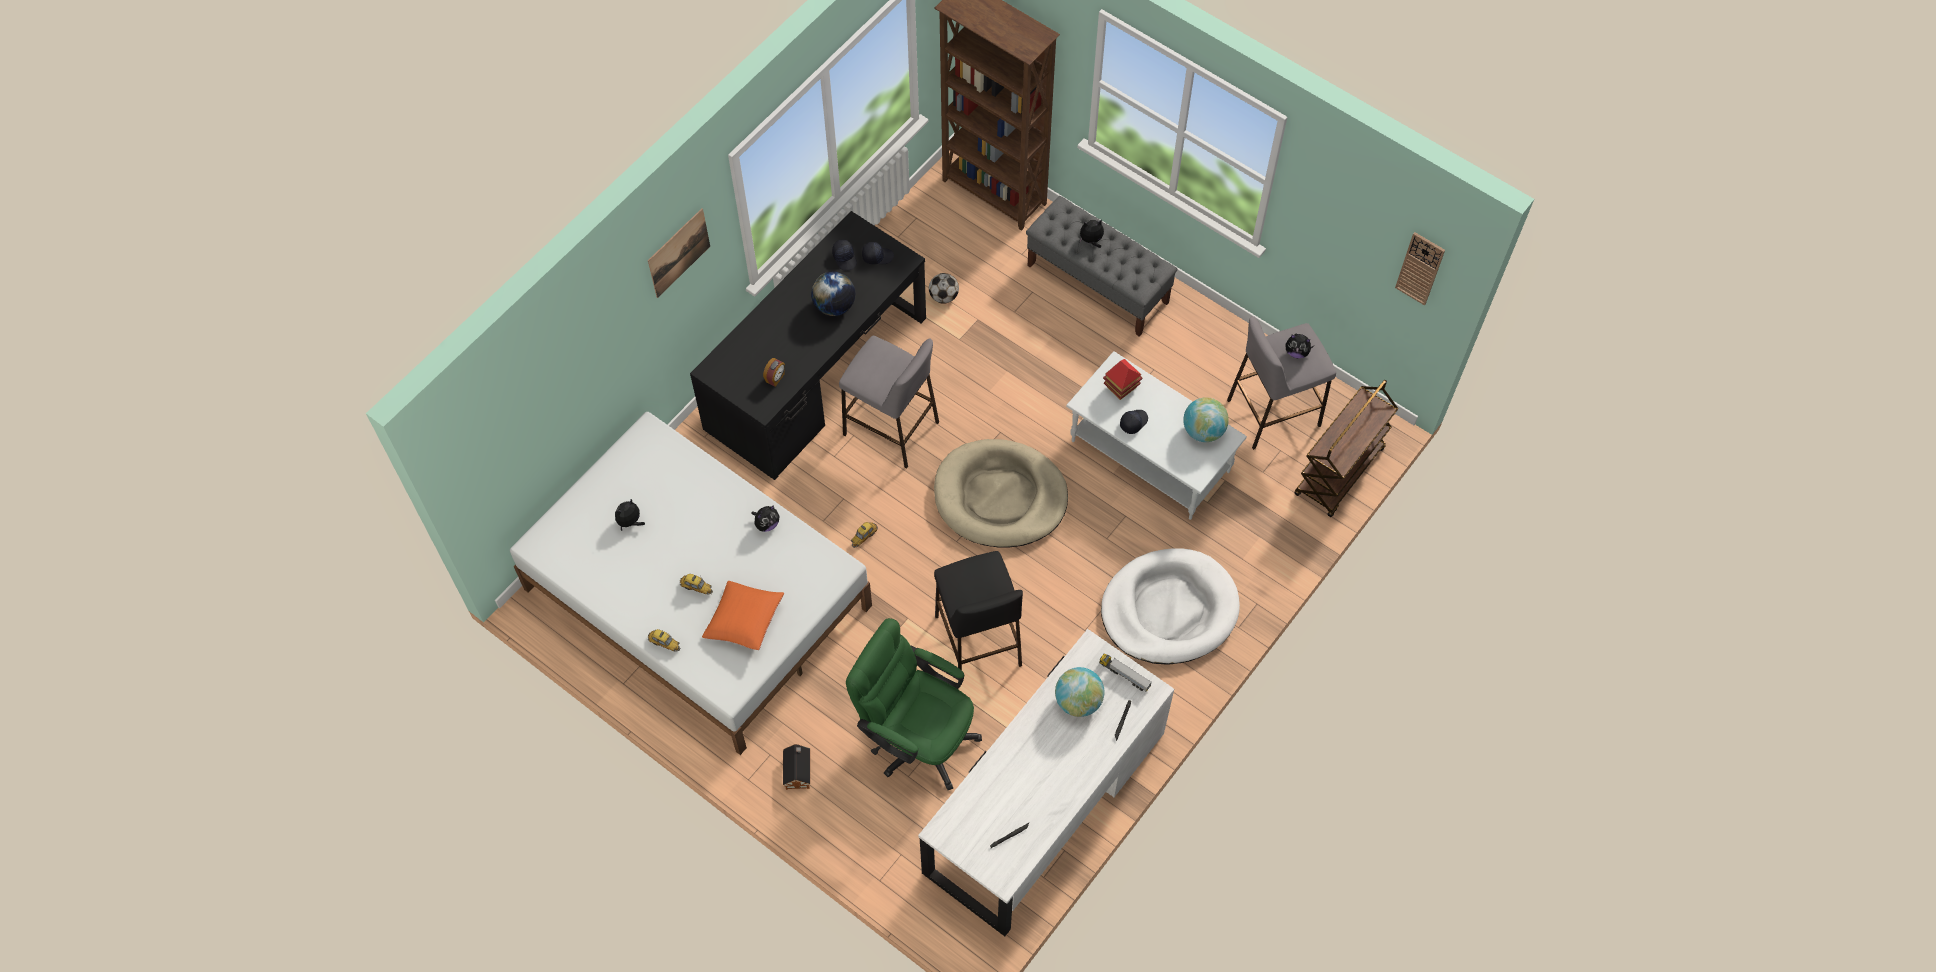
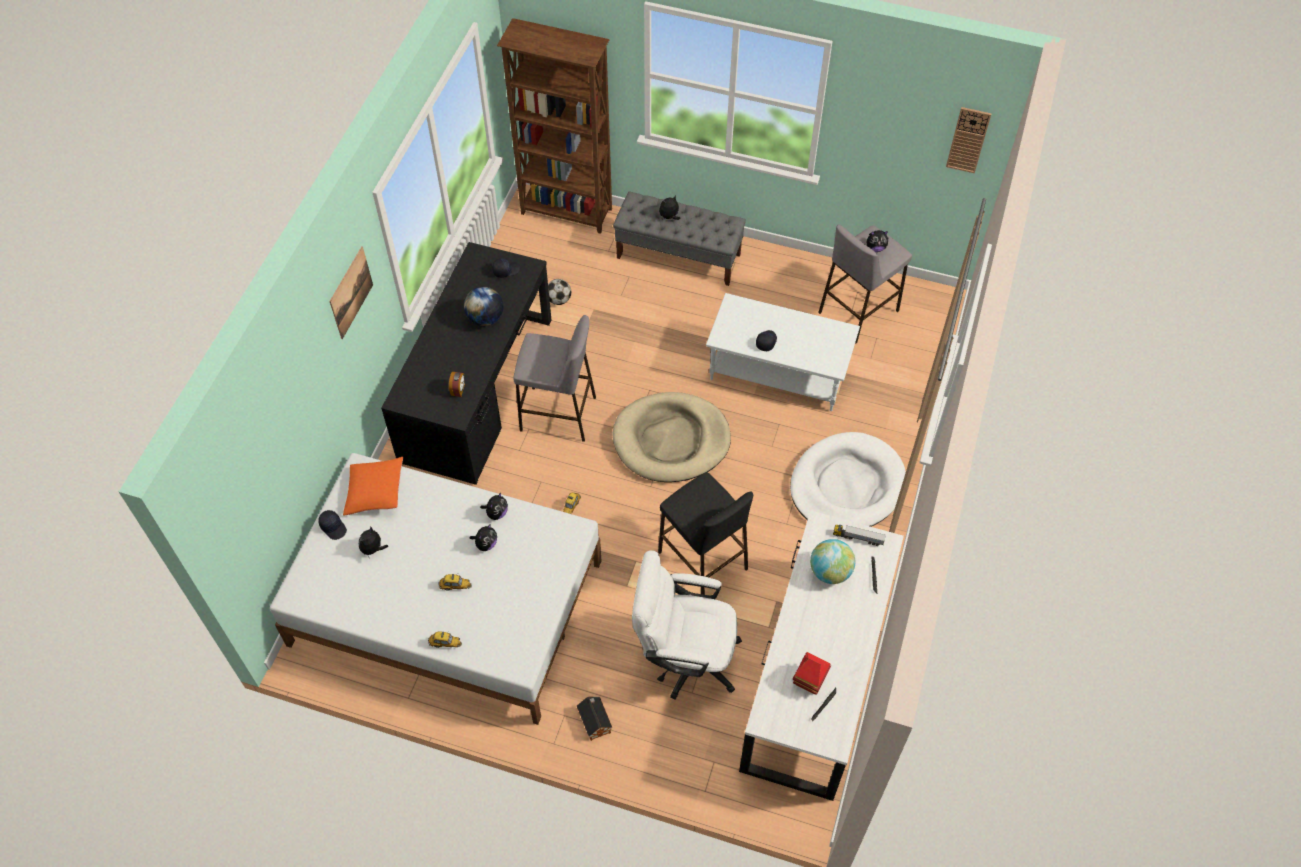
camera: 20 degrees left, 5 degrees down
(743, 553) = (486, 544): none -> plush toy
(744, 620) = (509, 600): orange pillow -> orange pillow (375, 492)
(845, 258) = (479, 279): black cap -> black cap (333, 527)
(916, 737) = (684, 657): green office chair -> white office chair
(1121, 388) = (744, 318): toy house -> toy house (809, 680)
(1203, 431) = (824, 332): globe -> none
(1339, 473) = (929, 341): brown cart -> none

